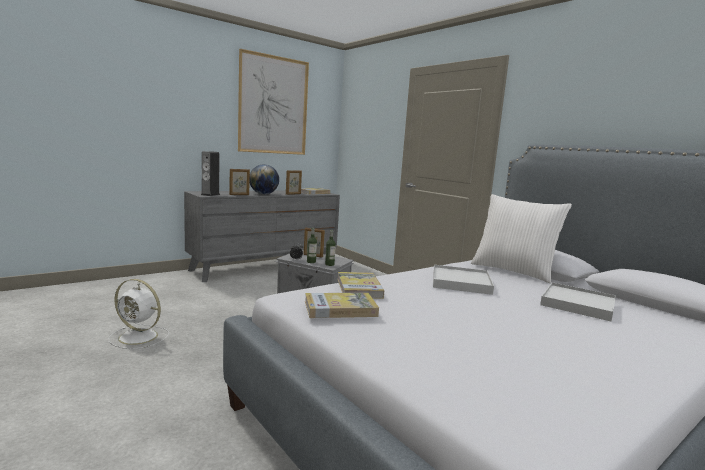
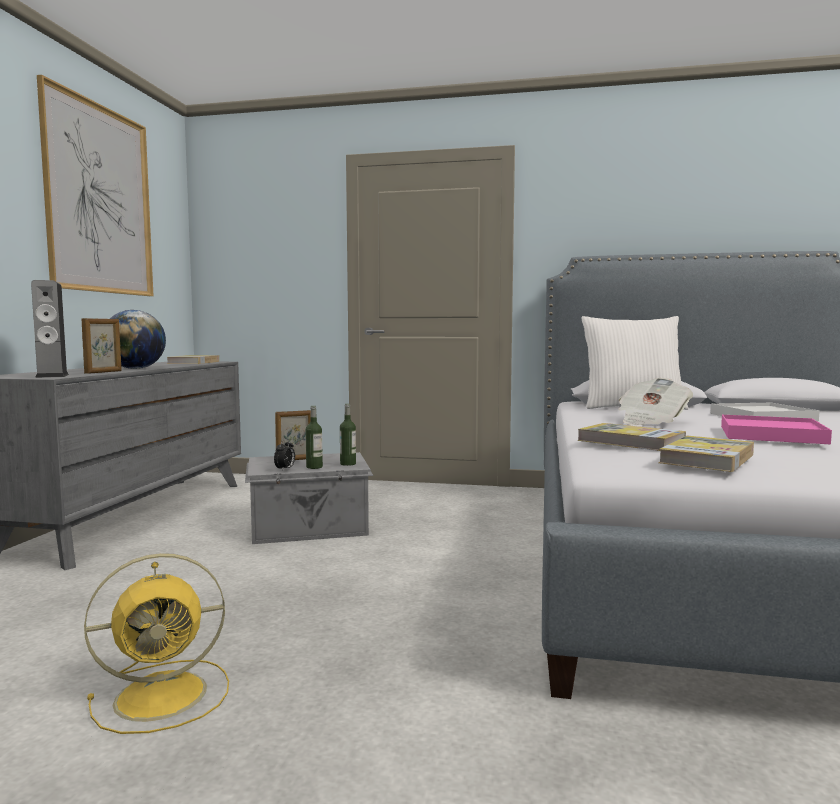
camera: 40 degrees left, 5 degrees down
(139, 337) = (165, 695): white fan -> yellow fan
(293, 194) = (178, 365): picture frame -> none
(460, 282) = (651, 421): white tray -> newspaper
(483, 314) = (771, 434): none -> pink tray

